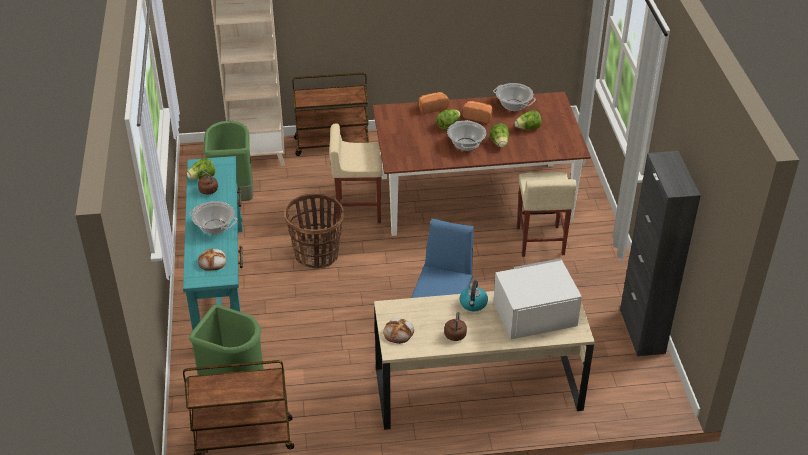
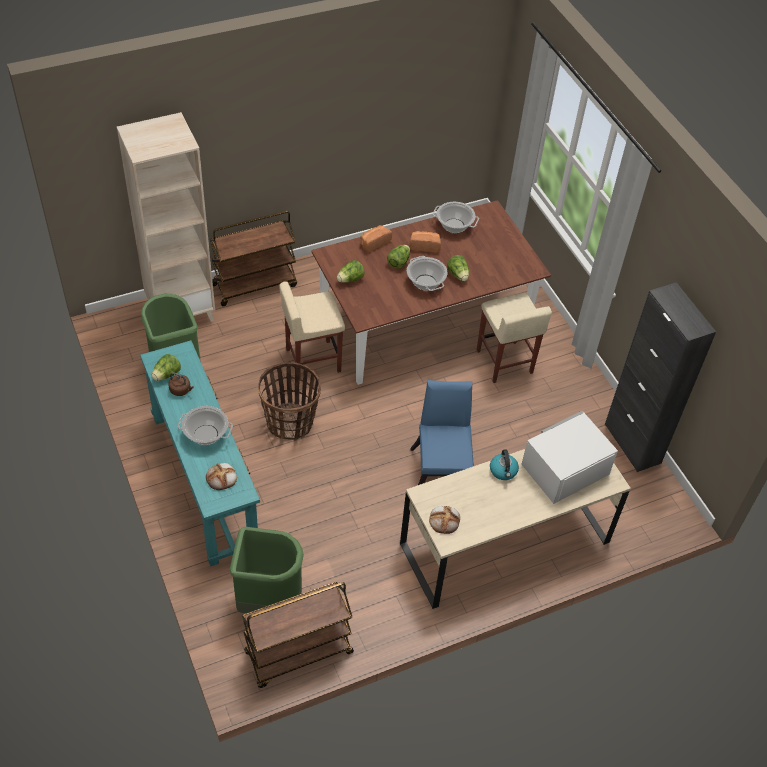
camera: 20 degrees left, 10 degrees up
(455, 334) = (499, 510): brown kettle -> none
(528, 128) = (479, 251): lettuce -> lettuce (350, 279)

